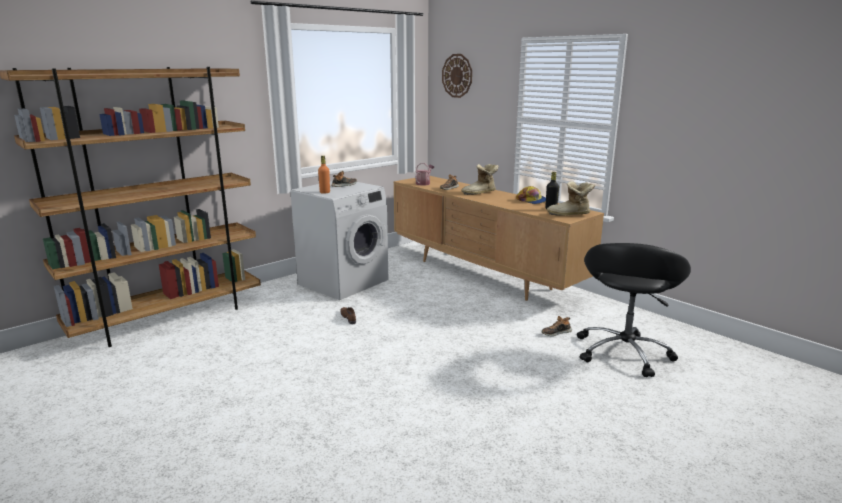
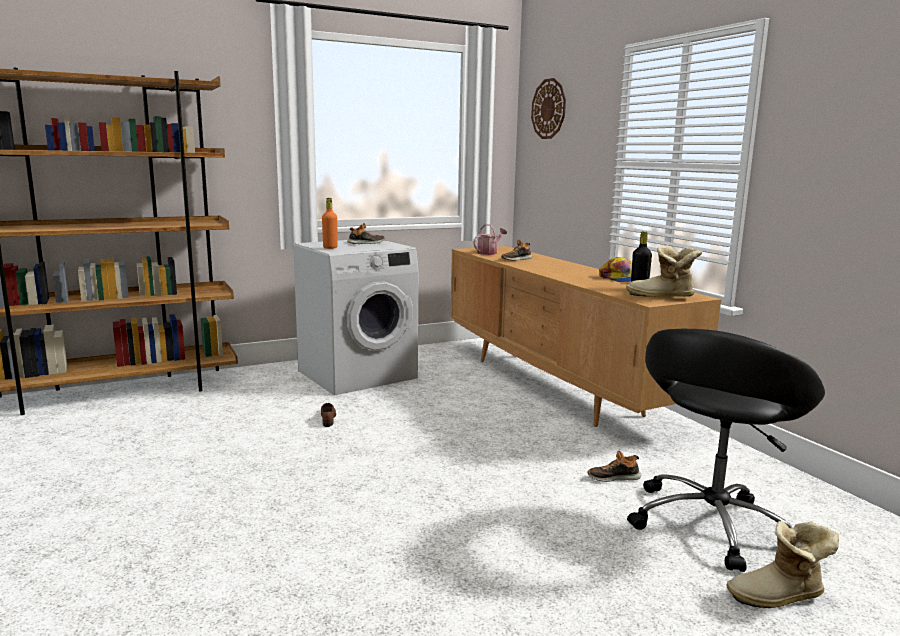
camera: 15 degrees right, 5 degrees down
(480, 193) = (554, 266): boot -> boot (780, 597)

